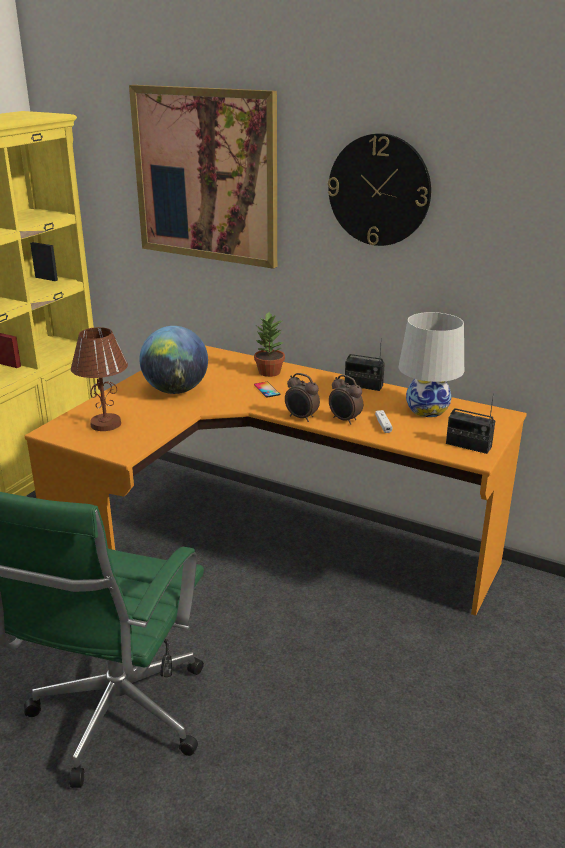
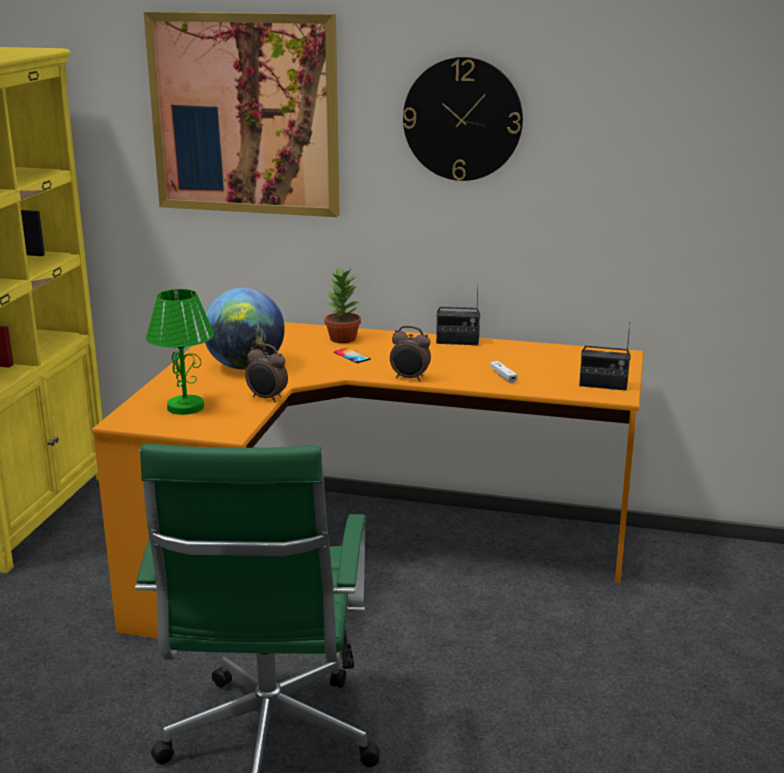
camera: 15 degrees left, 5 degrees down
(106, 424) = (186, 407): brown table lamp -> green table lamp
(344, 420) = (458, 376): alarm clock -> alarm clock (267, 398)
(427, 409) = (540, 357): white table lamp -> none

